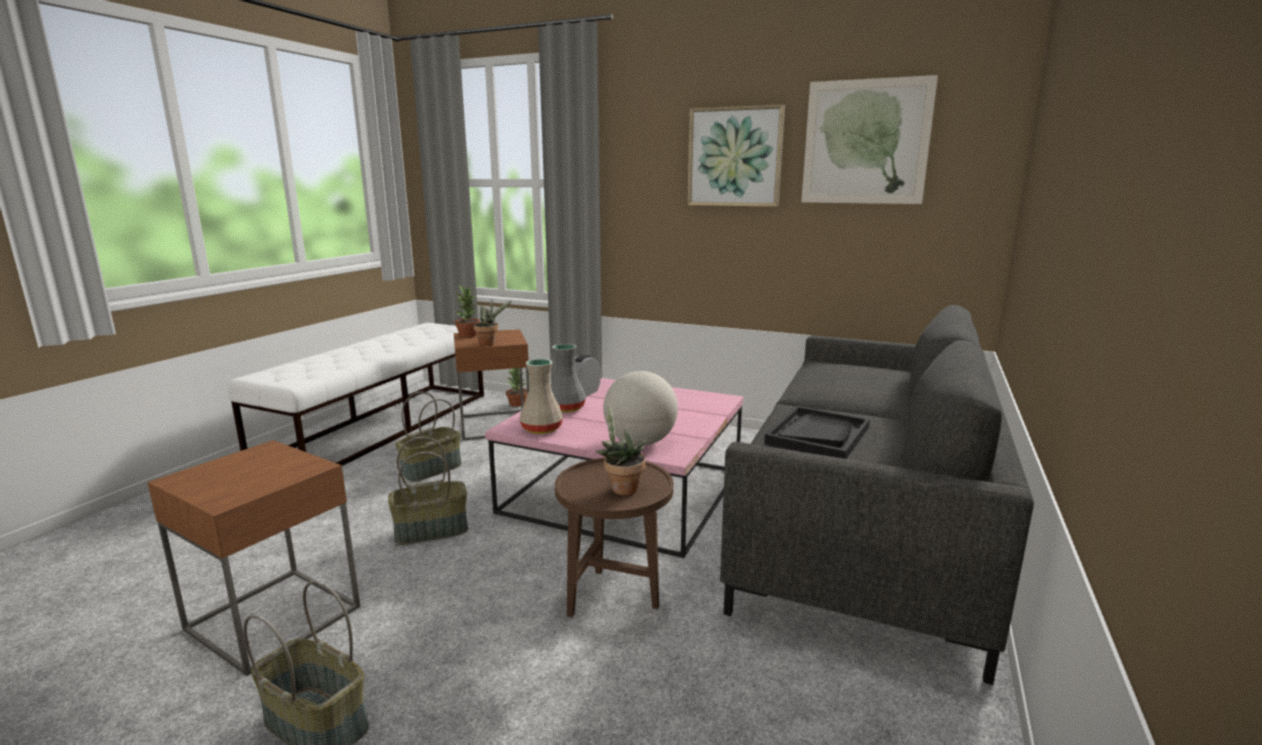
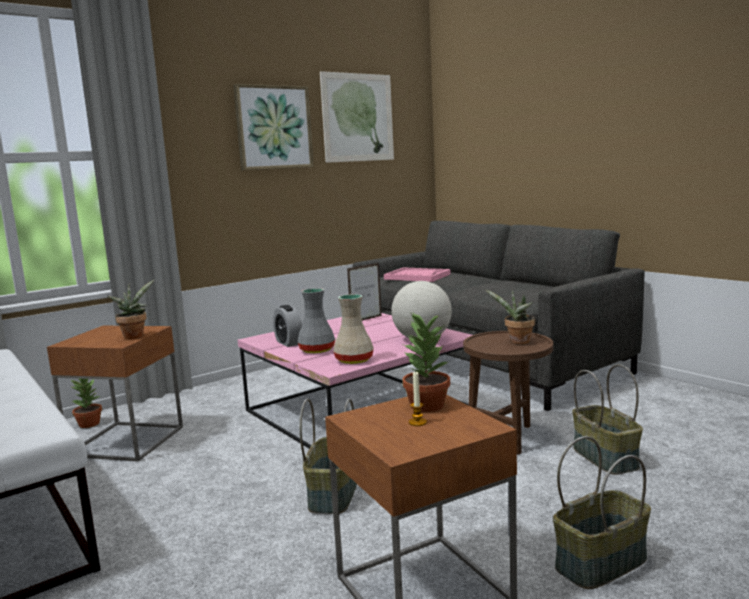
camera: 60 degrees left, 5 degrees down
(245, 473) = (417, 422): none -> candle
(431, 470) = (190, 484): basket -> basket (606, 458)
(468, 335) = (76, 341): potted plant -> potted plant (426, 405)
(698, 402) = (366, 319): none -> picture frame
(818, 435) = (511, 291): black tray -> none
(839, 376) = (417, 277): none -> pink tray

